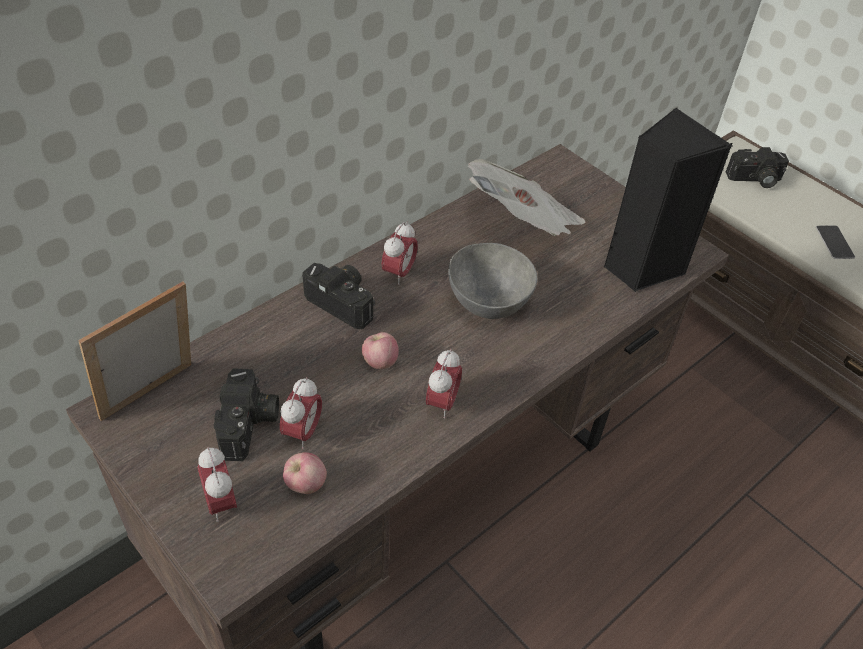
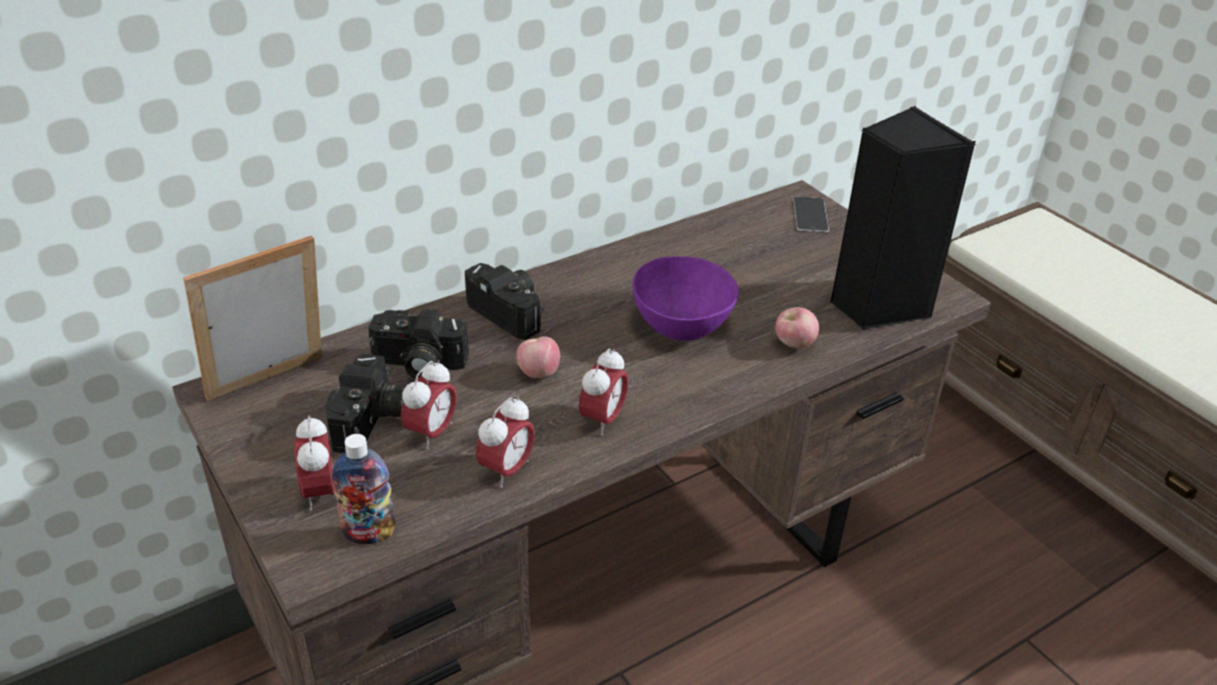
camera: 10 degrees right, 10 degrees down
(272, 537) = (369, 533): none -> bottle
(305, 484) = (421, 485): apple -> apple (794, 344)
(399, 273) = (581, 289): alarm clock -> alarm clock (506, 470)
(488, 300) = (682, 324): grey bowl -> purple bowl
(523, 224) = (741, 253): newspaper -> none
(754, 180) = (1056, 253): camera -> camera (417, 364)
(834, 242) = (1152, 326): phone -> phone (810, 215)

